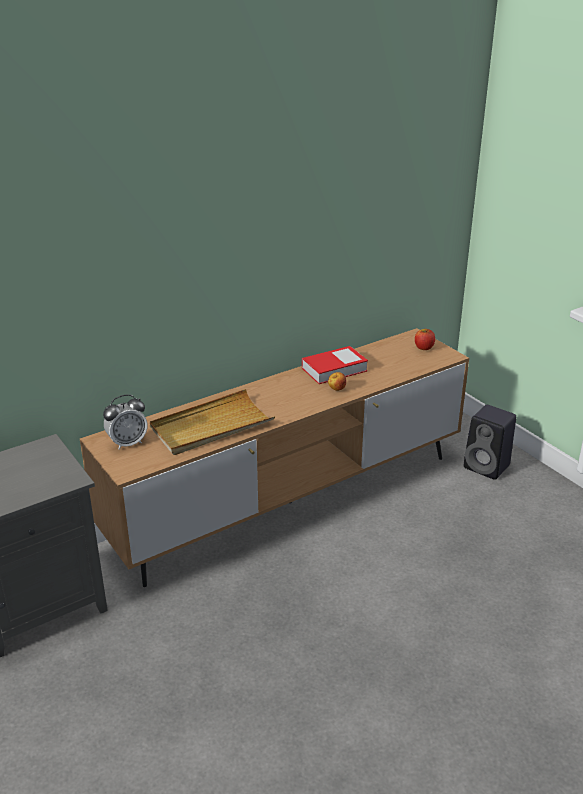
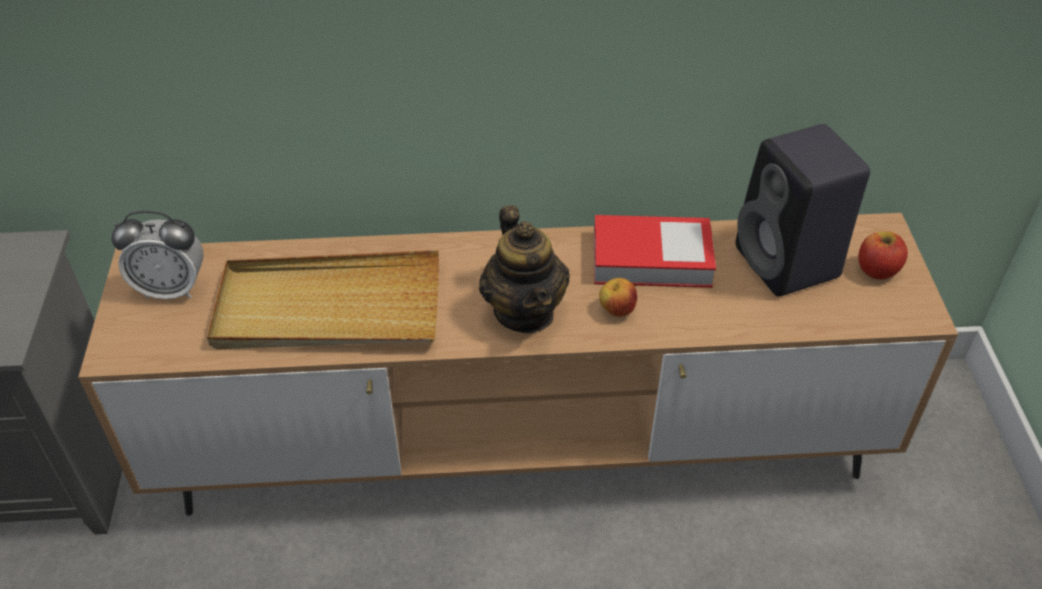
camera: 30 degrees right, 15 degrees up
(299, 401) = (525, 311): none -> teapot
(488, 467) = (940, 538): black speaker -> black speaker (789, 264)

